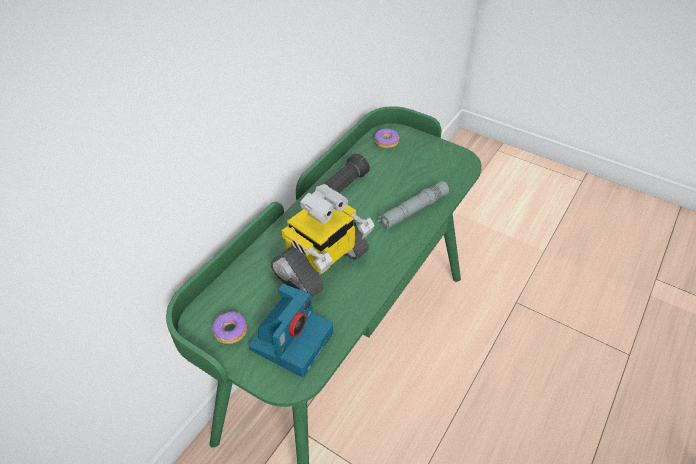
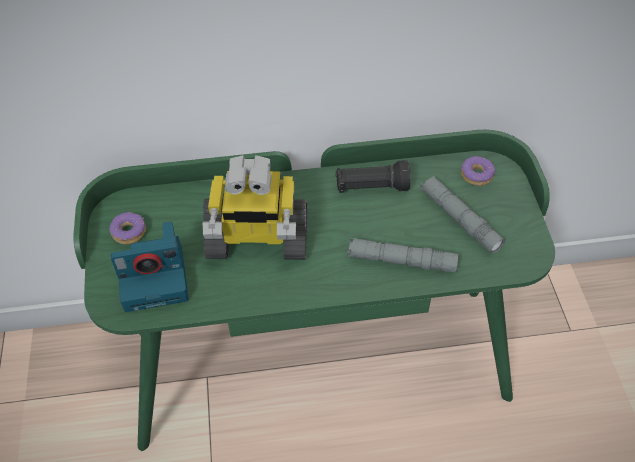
camera: 50 degrees right, 5 degrees up
(409, 168) = (459, 219): none -> grey flashlight

